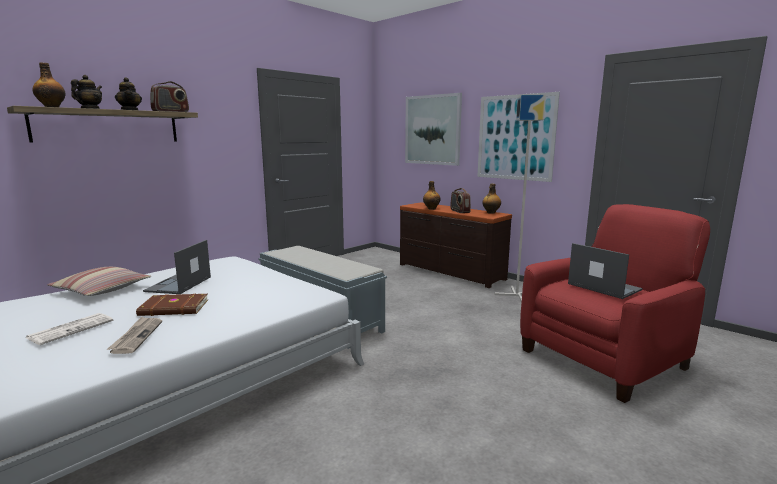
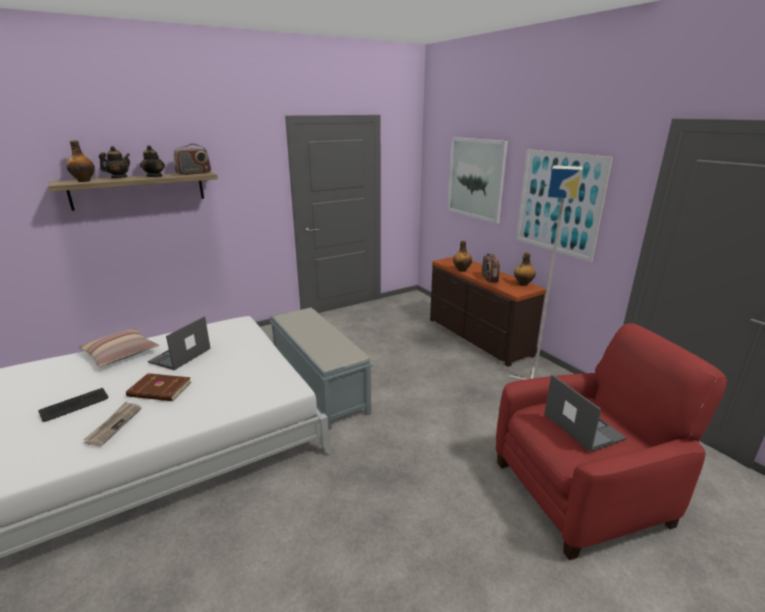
camera: 15 degrees right, 10 degrees up
(72, 329) = (74, 405): newspaper -> keyboard

